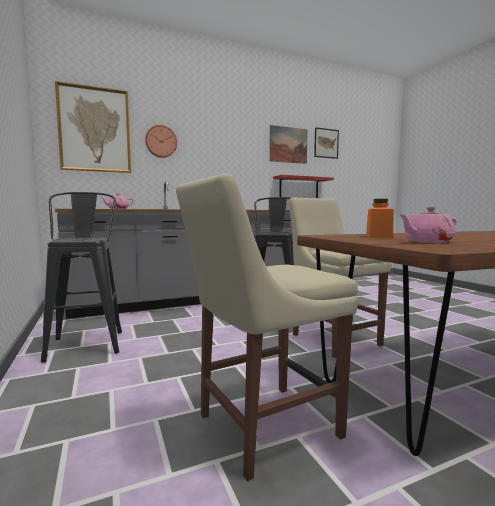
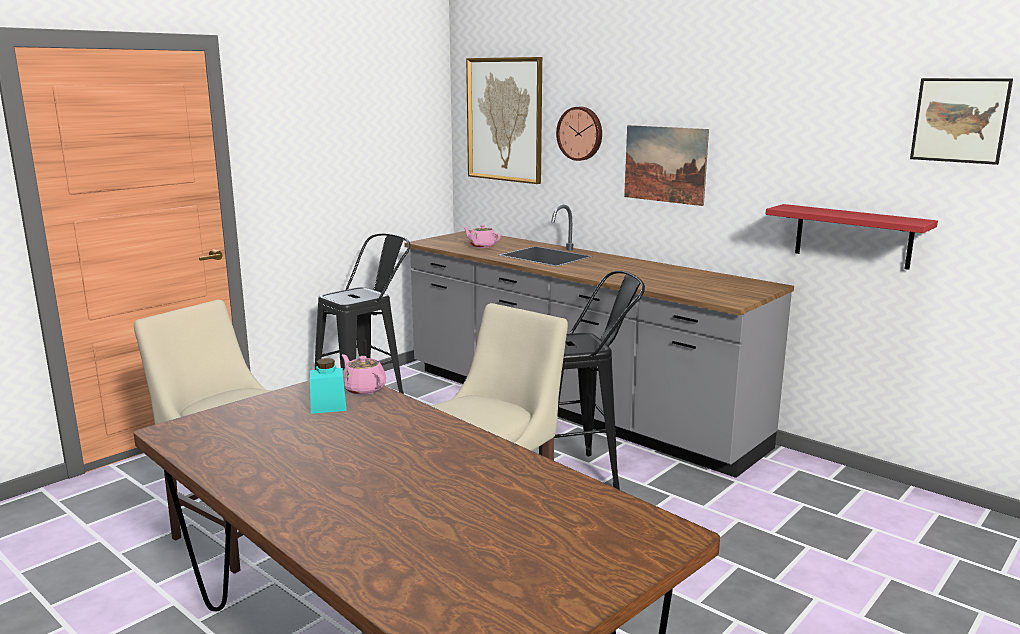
camera: 65 degrees right, 10 degrees up
(288, 145) = (832, 129): picture -> picture (665, 164)
(379, 237) = (328, 406): orange jar -> turquoise jar
(427, 242) = (253, 428): pink teapot -> pink teapot (363, 389)

